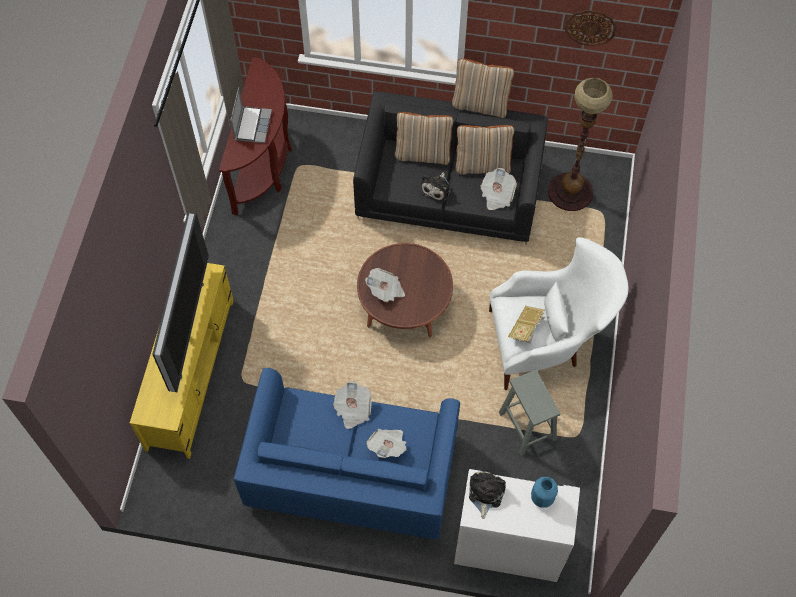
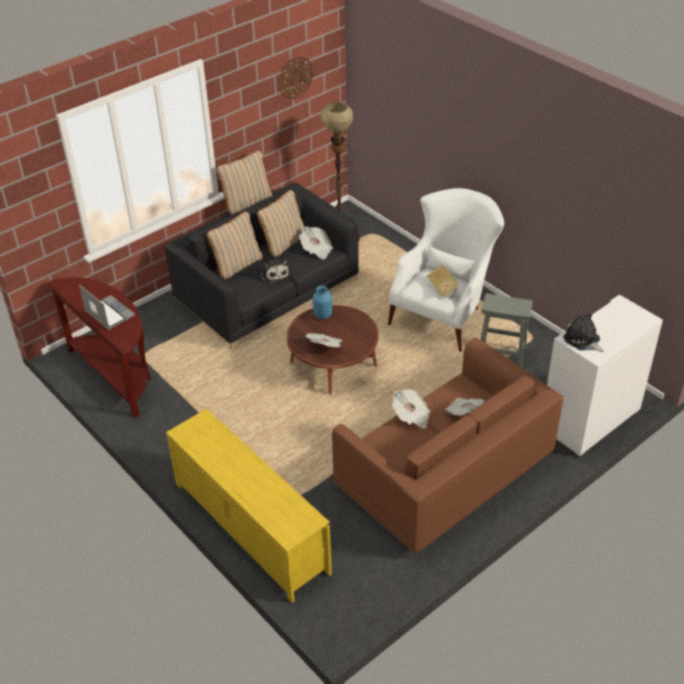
camera: 50 degrees left, 20 degrees down
(183, 328) = (235, 465): television -> none
(351, 471) = (445, 473): blue sofa -> brown sofa
(542, 497) = (611, 315): blue vase -> blue vase (322, 315)

